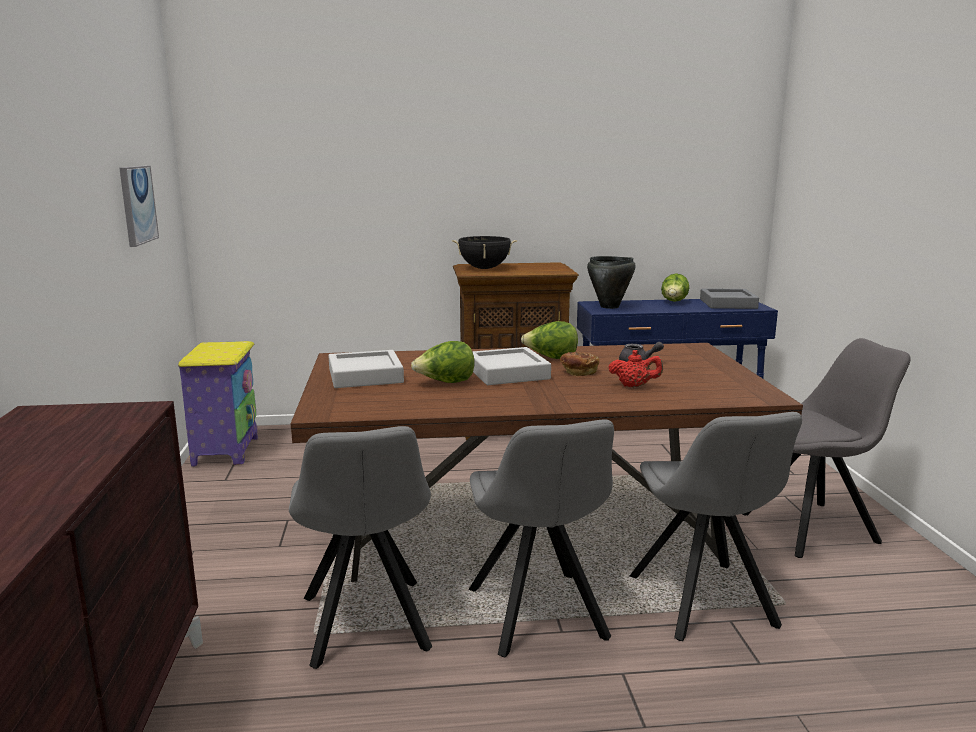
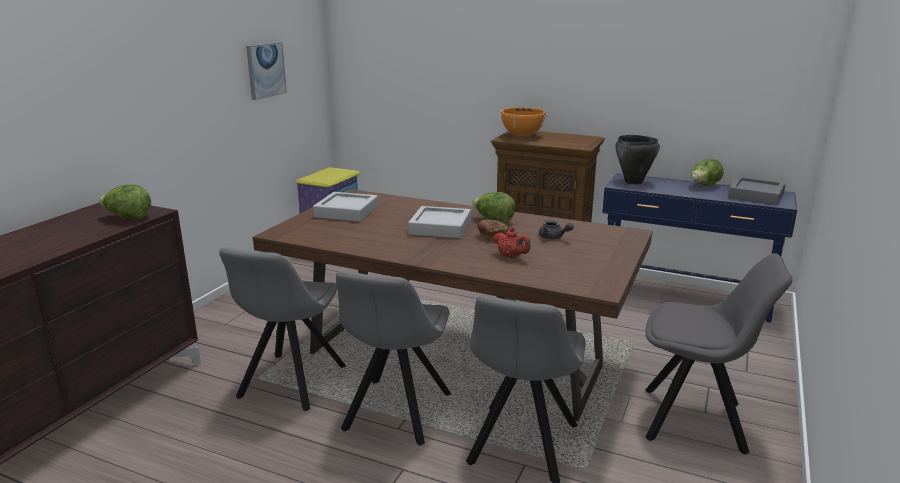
camera: 30 degrees right, 5 degrees up
(445, 383) = (385, 227): lettuce -> lettuce (128, 218)
(484, 268) = (522, 136): black cooking pot -> orange cooking pot

